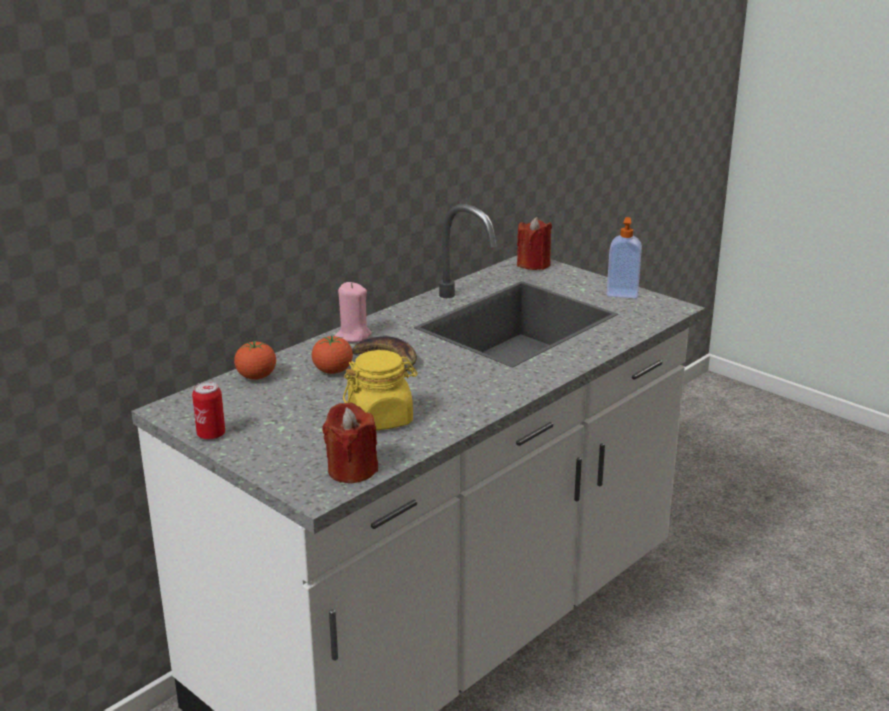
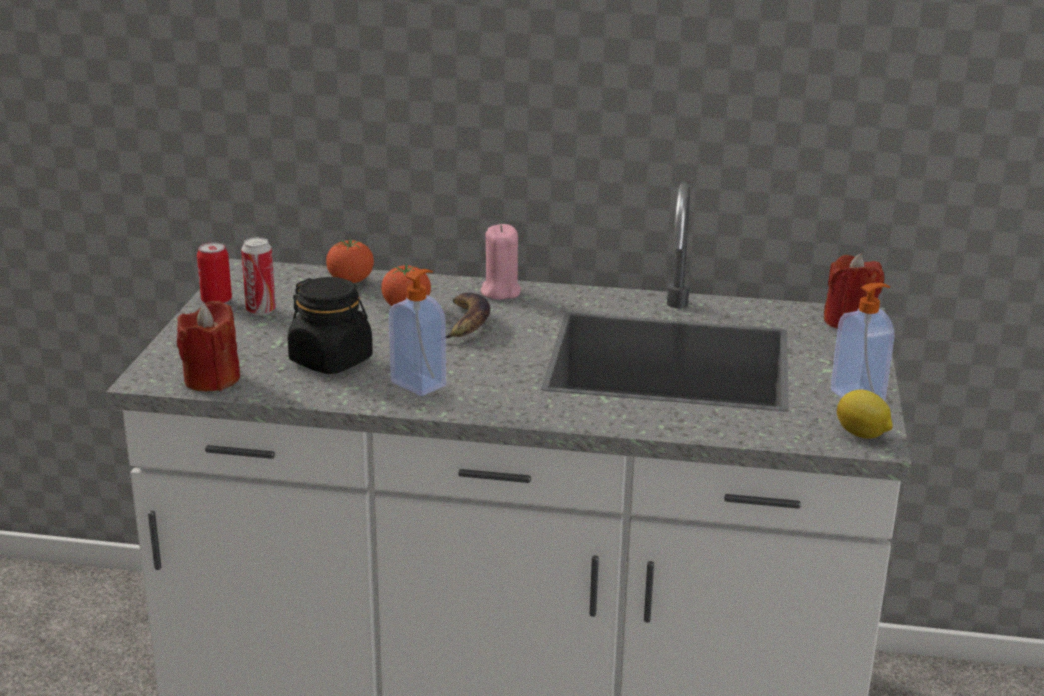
camera: 55 degrees right, 0 degrees up
(256, 422) = (261, 310): none -> can
(381, 419) = (331, 360): yellow jar -> black jar
(456, 400) = (419, 383): none -> soap dispenser
(665, 307) = (862, 435): none -> lemon

